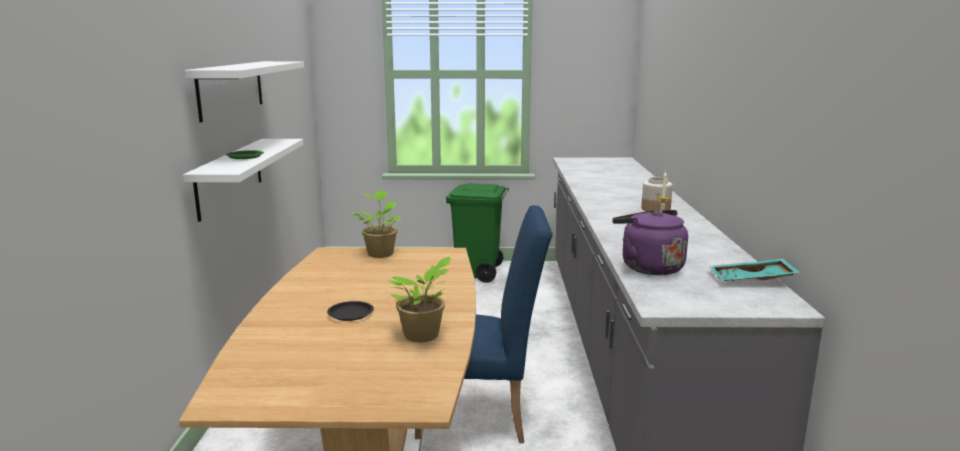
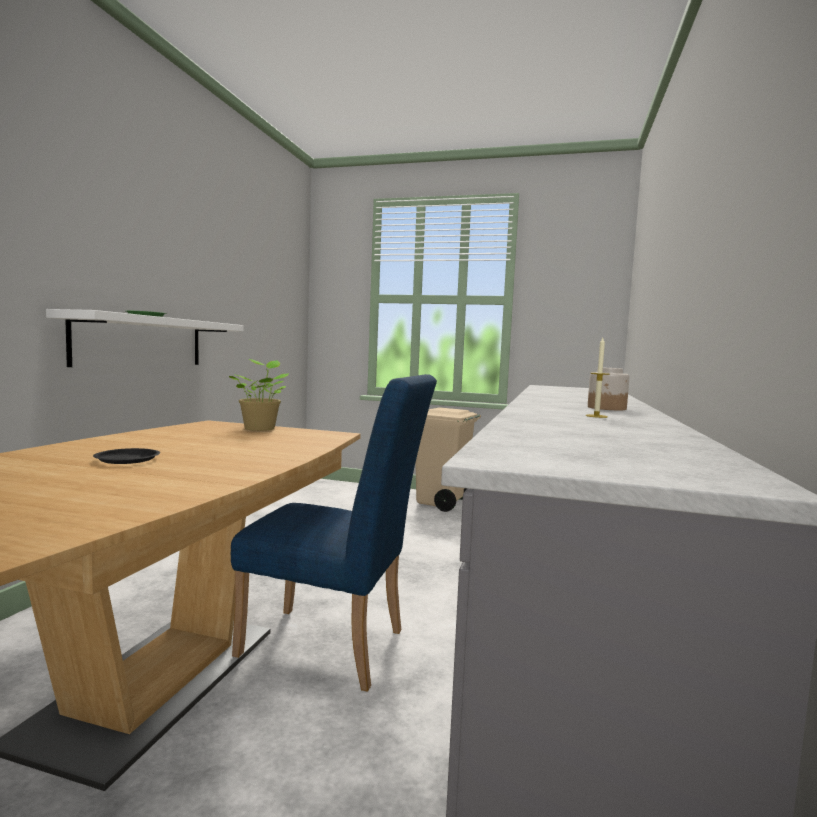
camera: 15 degrees right, 10 degrees down
(231, 88) = (160, 258): white shelf -> none
(423, 336) = (166, 485): potted plant -> none
(478, 273) = (441, 503): green trash can -> beige trash can
(648, 267) = (532, 434): purple kettle -> none
(752, 280) = (698, 456): turquoise tray -> none

